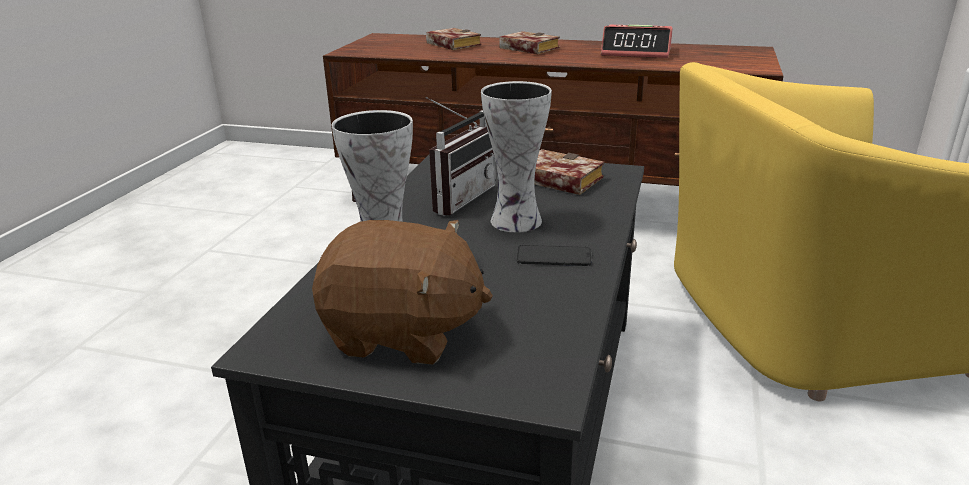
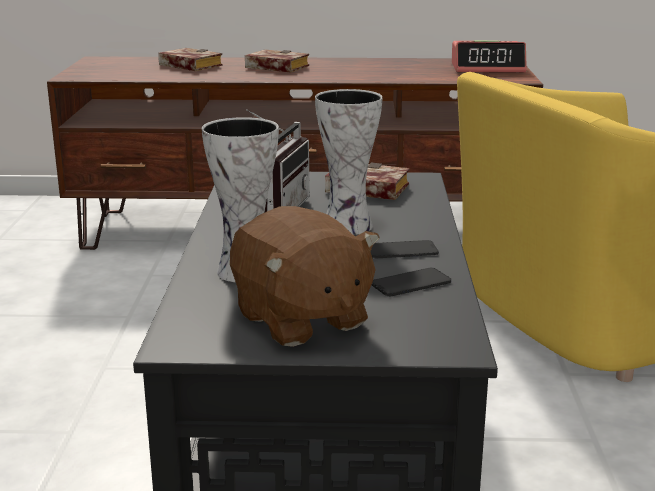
camera: 15 degrees left, 5 degrees down
(403, 333) = (300, 320): brown plush toy -> brown plush toy turned 60 degrees clockwise
(542, 299) = (411, 283): none -> phone
(636, 52) = (391, 67): alarm clock -> alarm clock (488, 68)

